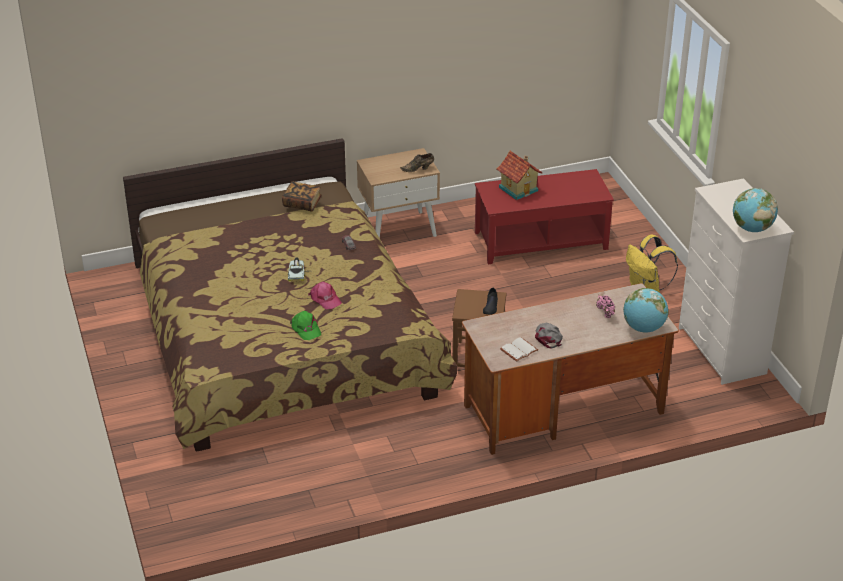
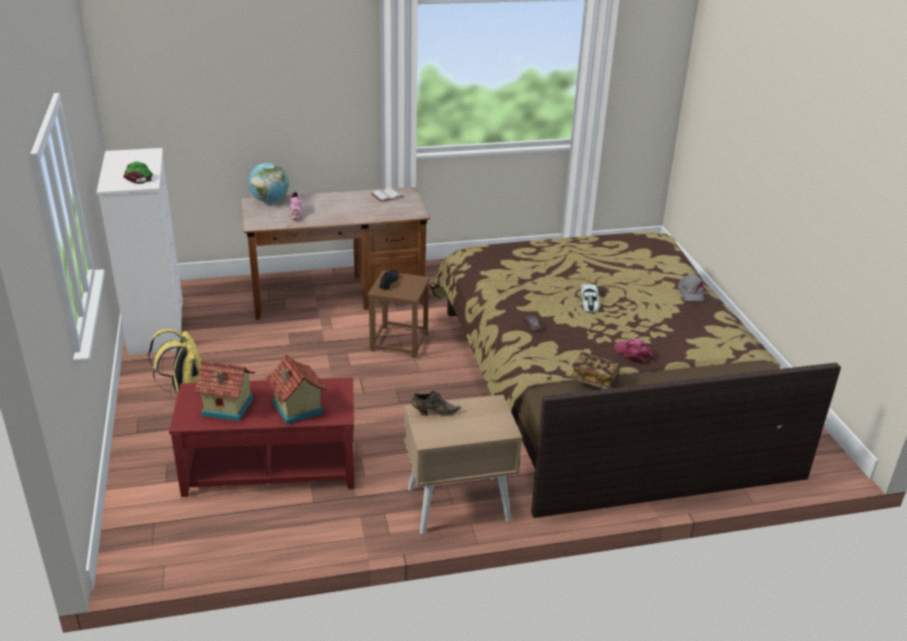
camera: 175 degrees left, 5 degrees down
(305, 329) = (573, 254): green cap -> green cap (138, 177)
(325, 299) = (556, 276): pink cap -> pink cap (633, 354)
(548, 337) = (357, 202): grey cap -> grey cap (690, 293)
(567, 185) = (227, 407): none -> toy house
(752, 228) = (142, 155): globe -> none

